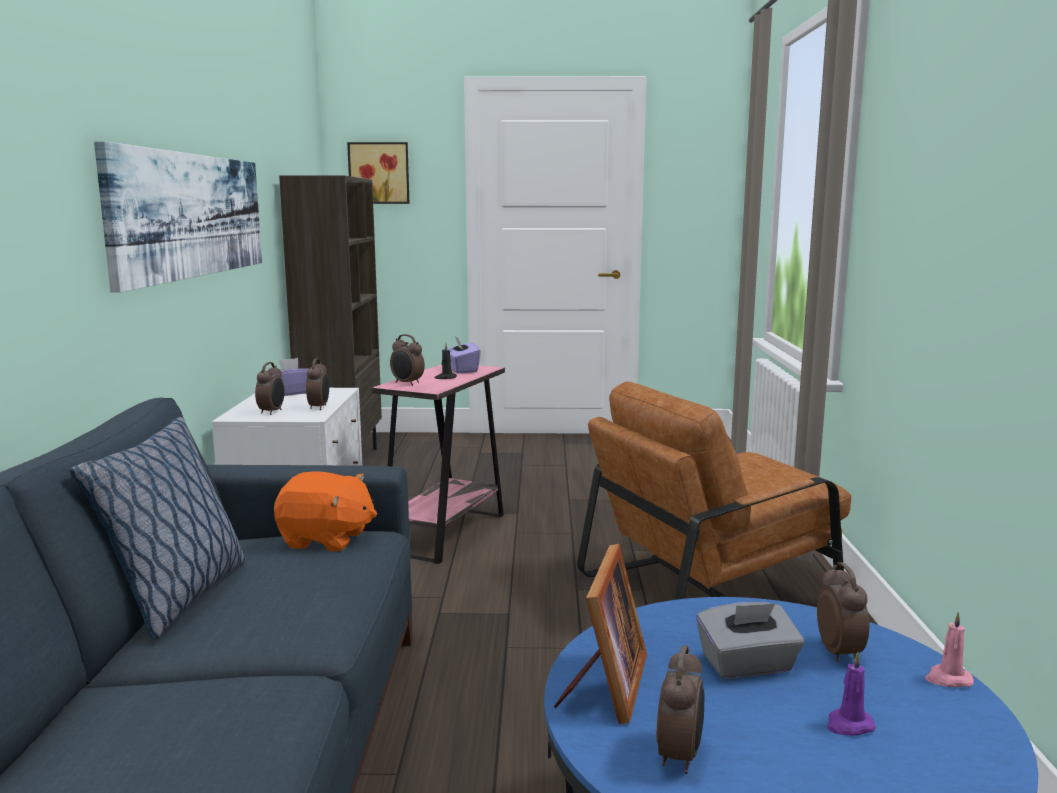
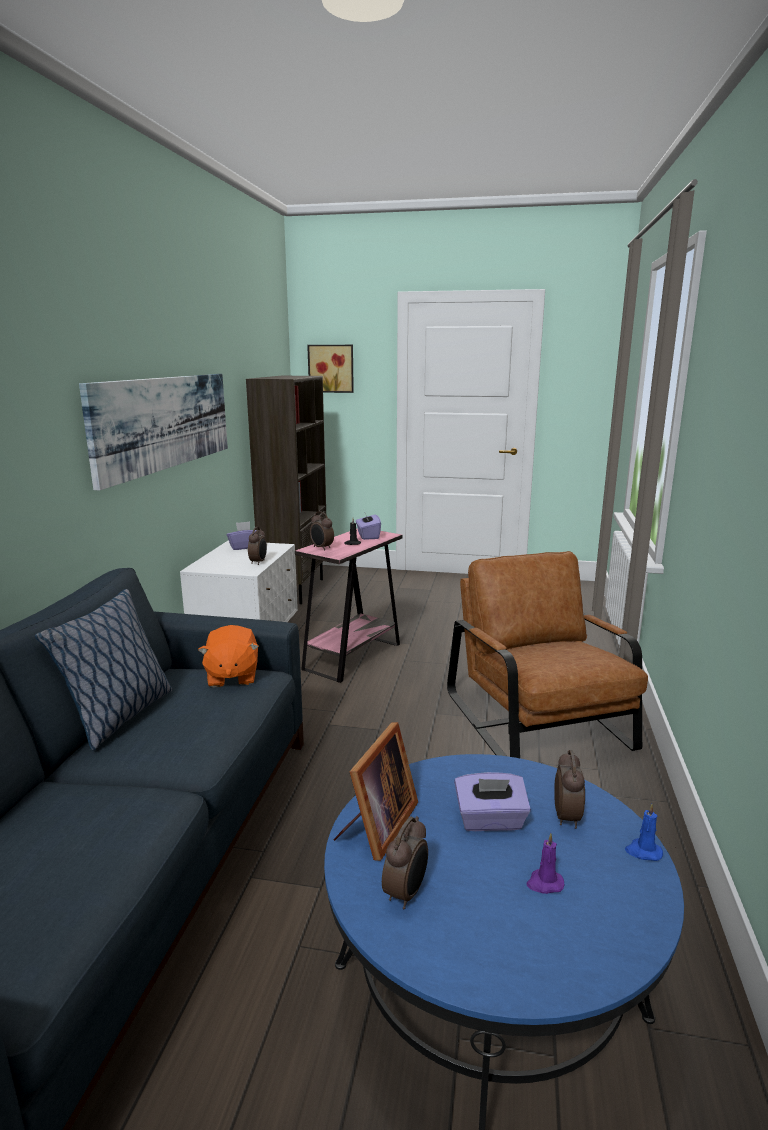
camera: 10 degrees right, 5 degrees up
(272, 412) = (224, 565): alarm clock -> none
(326, 540) = (231, 676): orange plush toy -> orange plush toy turned 60 degrees clockwise
(710, 587) = (539, 721): brown armchair -> brown armchair turned 90 degrees clockwise
(747, 666) = (490, 820): grey tissue box -> purple tissue box
(948, 679) = (643, 851): pink candle -> blue candle

